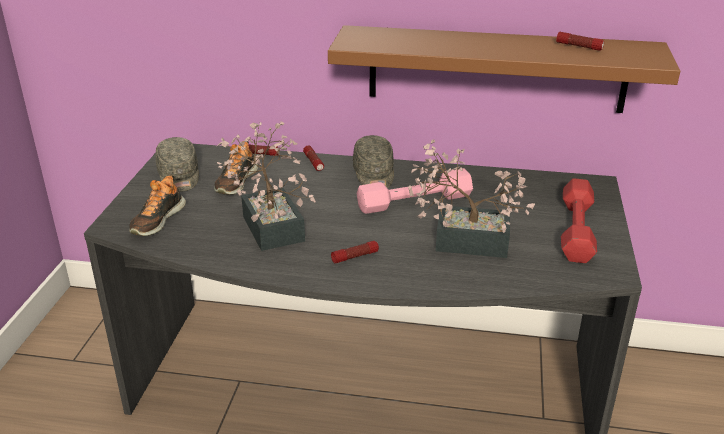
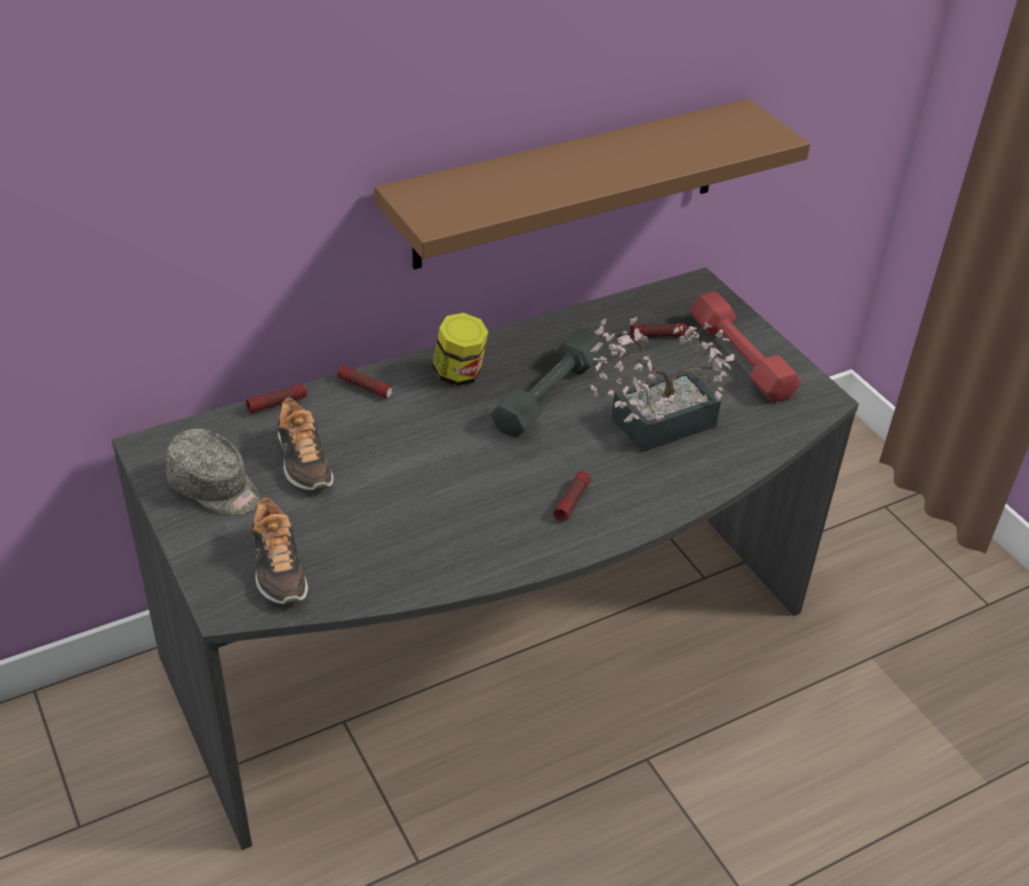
camera: 40 degrees left, 10 degrees up
(271, 223) = (427, 502): potted plant -> none
(374, 175) = (459, 375): grey cap -> jar
(414, 202) = (548, 394): pink dumbbell -> grey dumbbell
(579, 46) = (681, 136): flashlight -> flashlight (658, 336)

